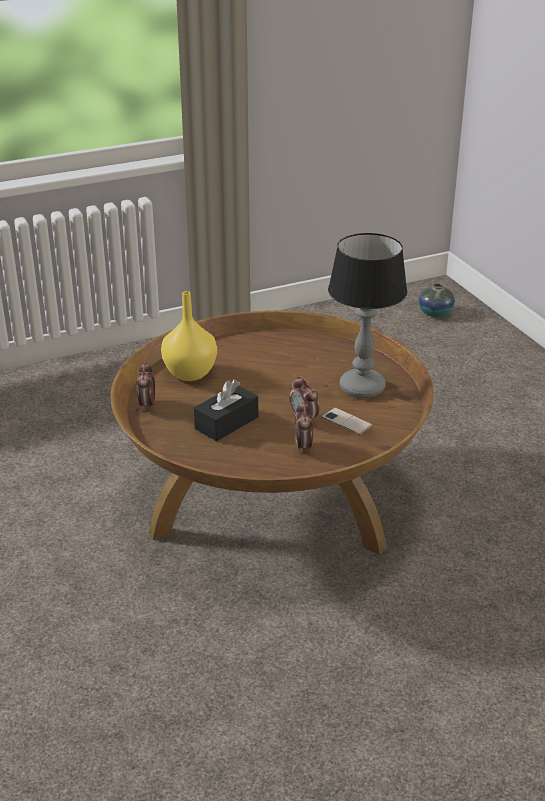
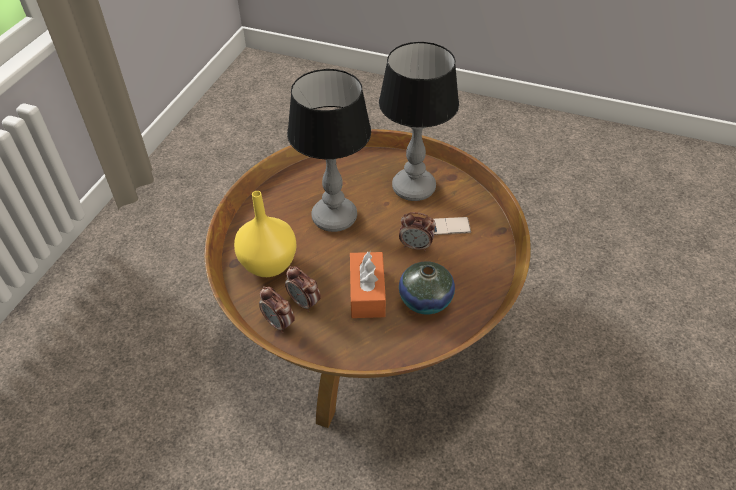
camera: 45 degrees left, 15 degrees up
(226, 423) = (367, 293): black tissue box -> orange tissue box
(275, 373) = (334, 217): none -> table lamp
(303, 446) = (450, 272): alarm clock -> alarm clock (304, 303)
(435, 313) = (278, 84): vase -> vase (425, 300)

